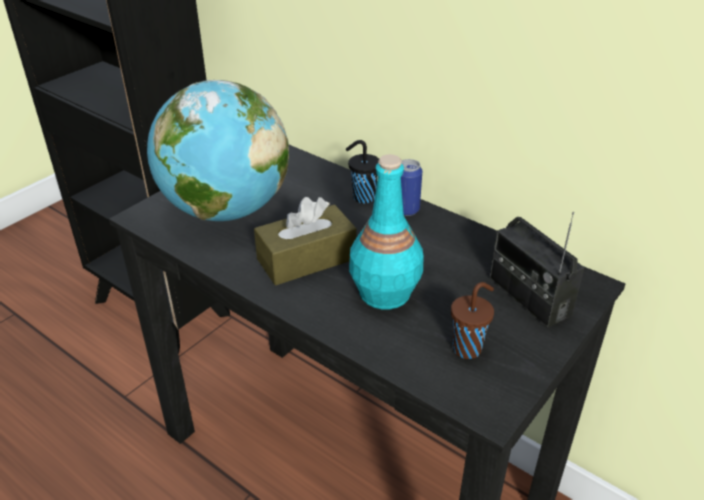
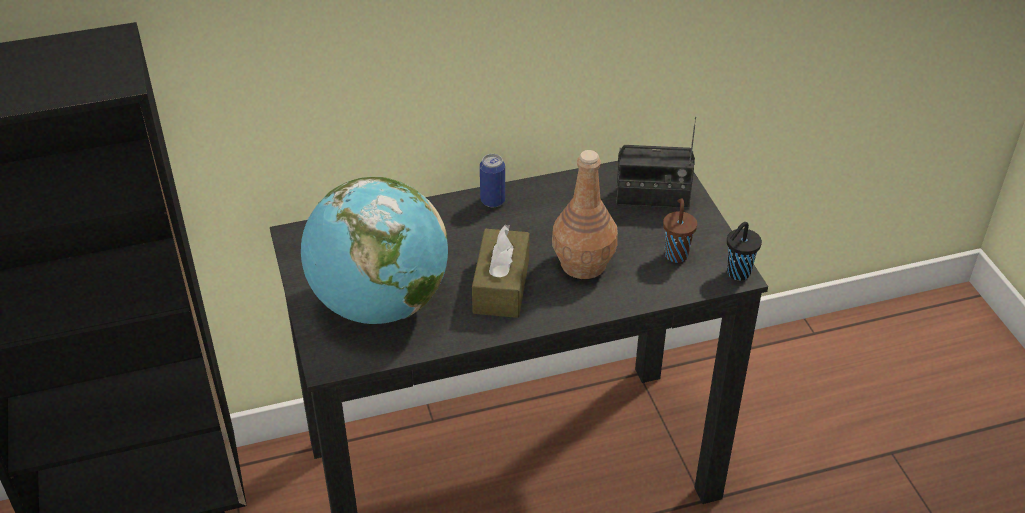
camera: 55 degrees left, 5 degrees up
(362, 197) = (449, 216): black cup -> black cup (737, 273)
(385, 293) = (584, 264): turquoise bottle -> brown bottle

